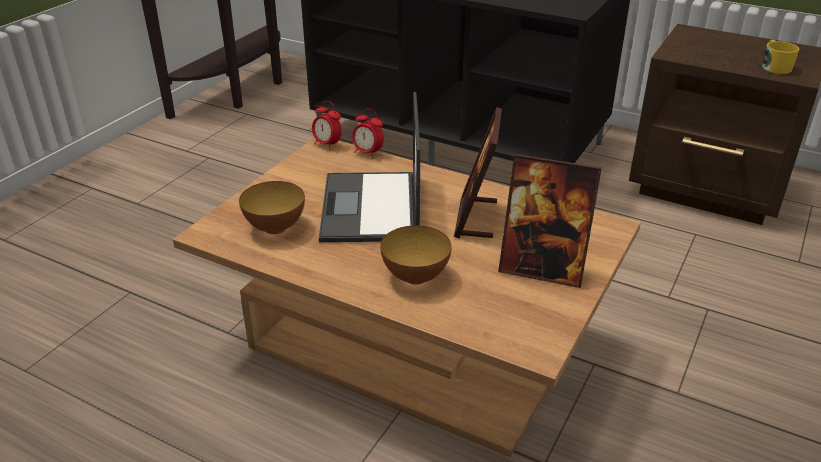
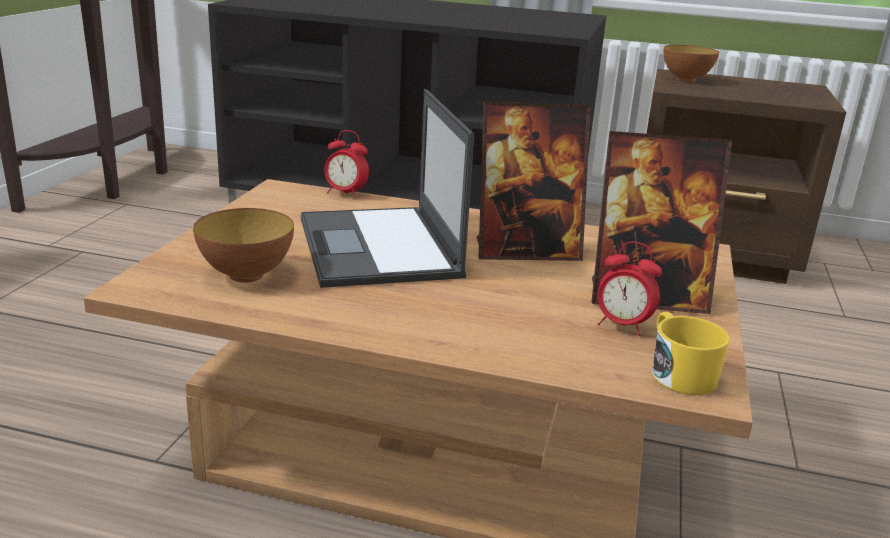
camera: 15 degrees left, 10 degrees down
(327, 145) = (285, 187): alarm clock -> alarm clock (622, 326)
(415, 277) = (481, 317): bowl -> bowl (686, 80)
(476, 218) = (526, 251): picture frame -> picture frame turned 90 degrees counterclockwise
(774, 67) = (787, 97): yellow mug -> yellow mug (678, 373)

